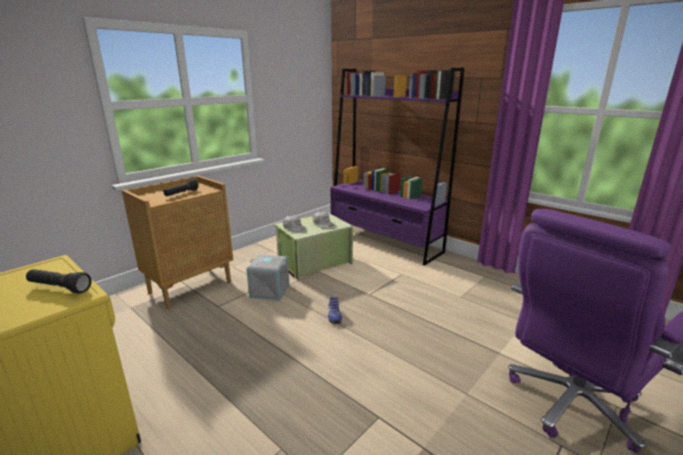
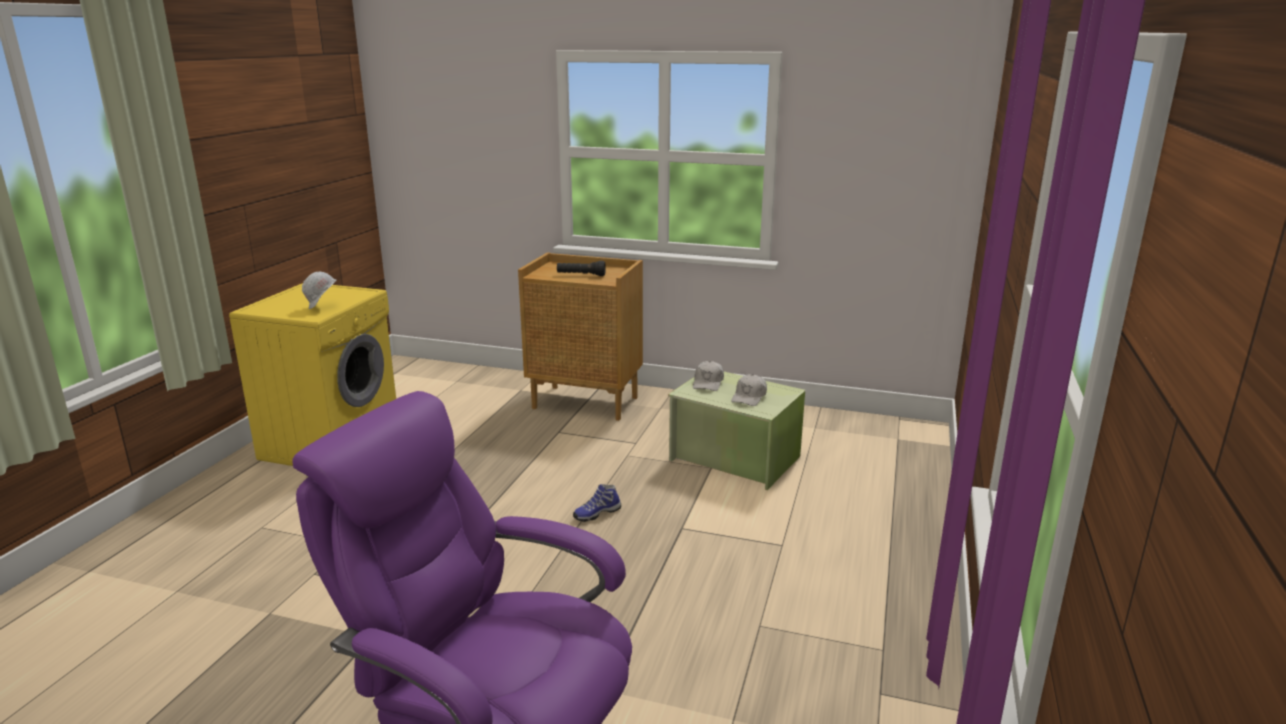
camera: 65 degrees right, 0 degrees up
(59, 288) = (322, 307): black flashlight -> white hard hat
(269, 291) = (620, 450): grey storage box -> none
(384, 242) = (897, 501): purple bookcase -> none

